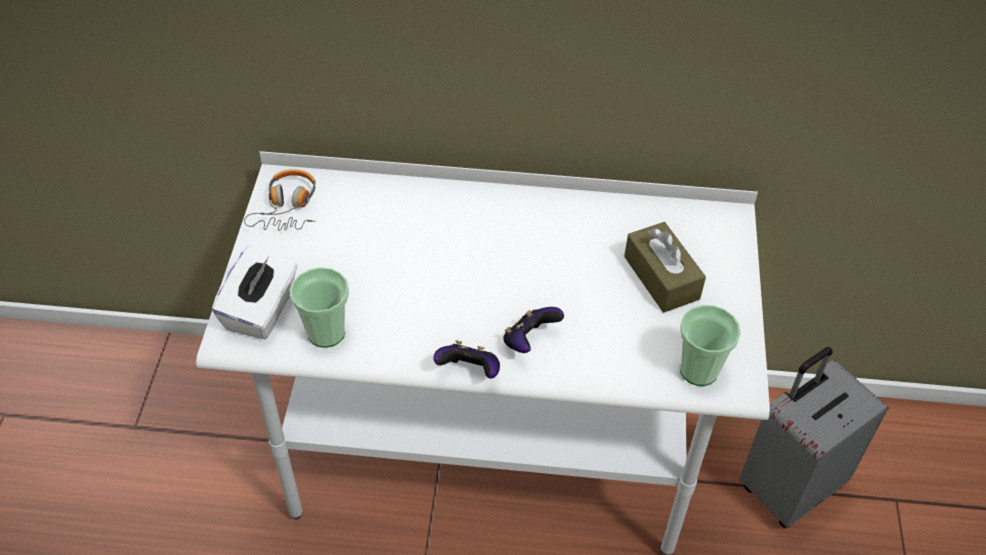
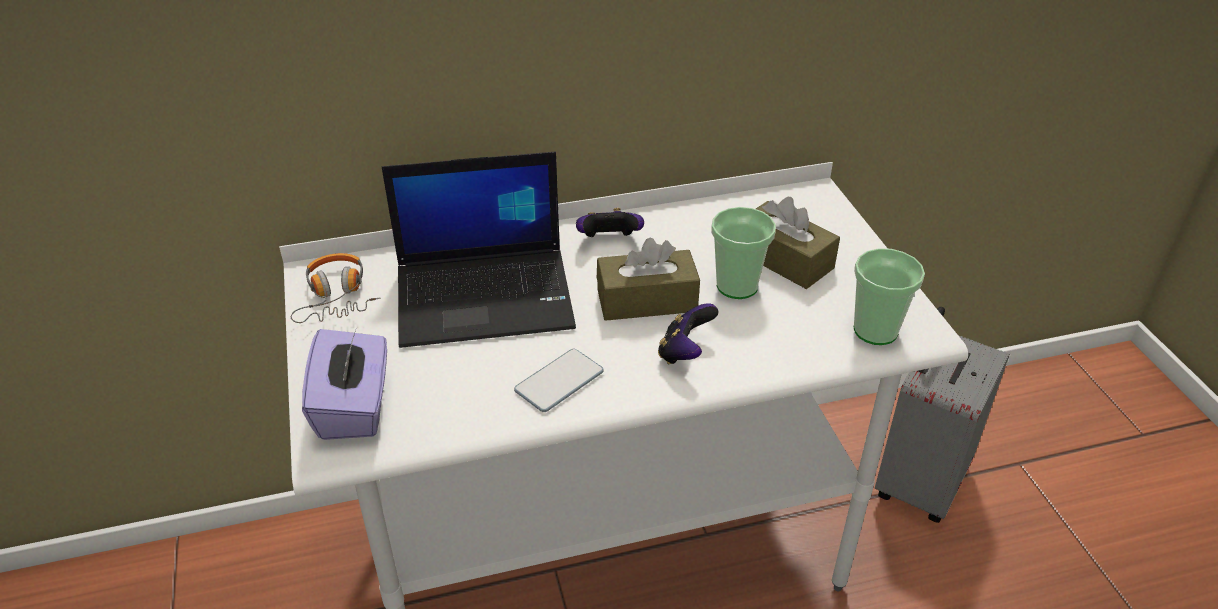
camera: 20 degrees left, 10 degrees down
(261, 310) = (354, 407): white tissue box -> purple tissue box
(326, 332) = (447, 408): cup -> cup (737, 286)
(400, 241) = (486, 296): none -> laptop
(419, 336) = (559, 381): none -> phone
(469, 371) = (636, 400): game controller -> game controller (609, 241)
(524, 283) = (646, 300): none -> brown tissue box

